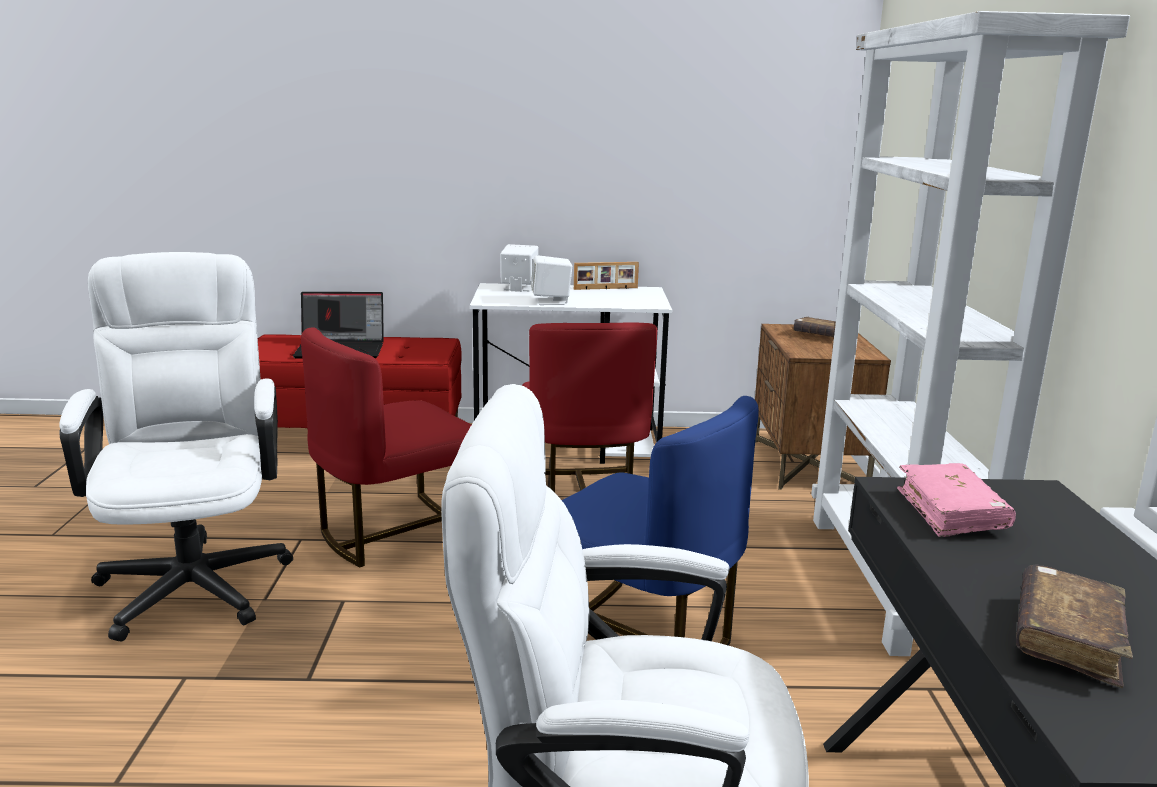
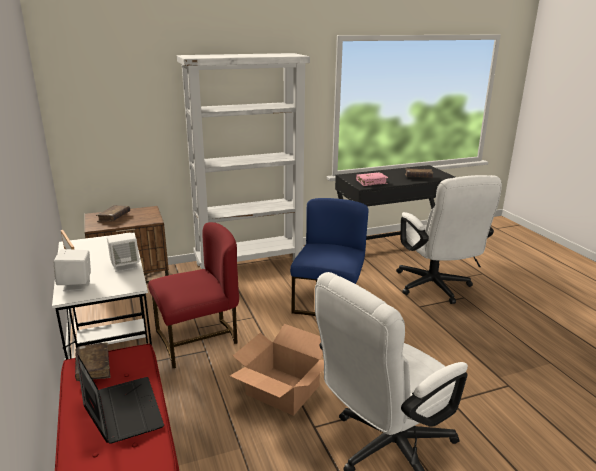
camera: 110 degrees left, 5 degrees up
(397, 532) = (282, 391): red chair -> cardboard box
(428, 345) = (93, 367): none -> brown book

